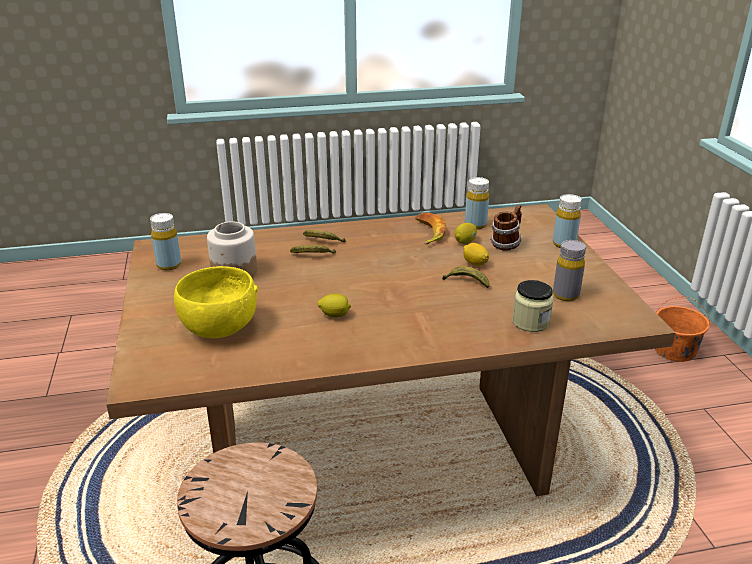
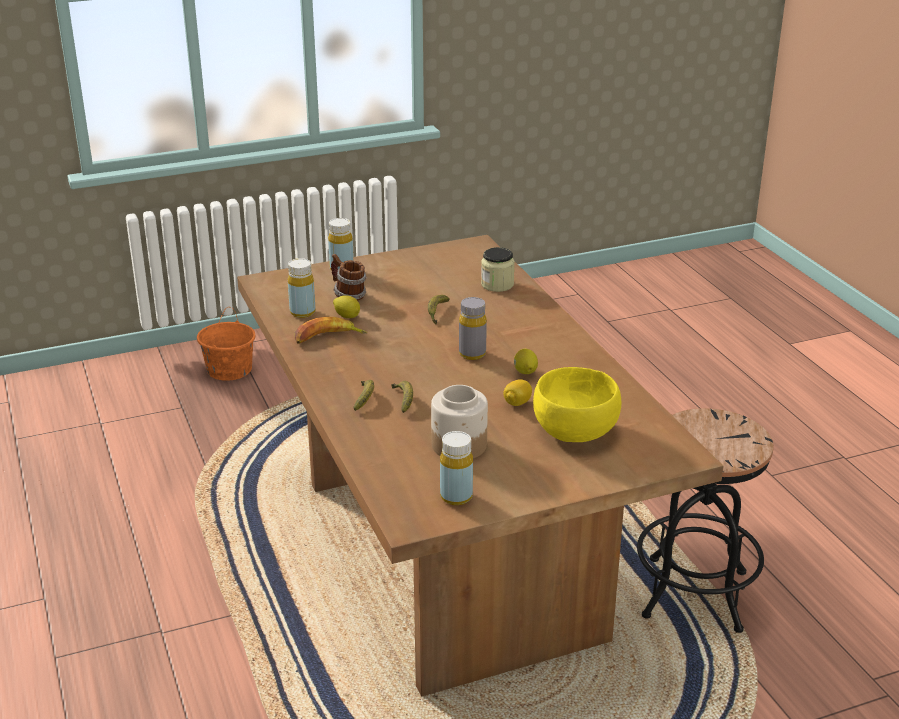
camera: 100 degrees left, 0 degrees up
(475, 263) = (396, 310): lemon -> lemon (517, 403)
(566, 295) = (445, 270): grey bottle -> grey bottle (472, 354)

